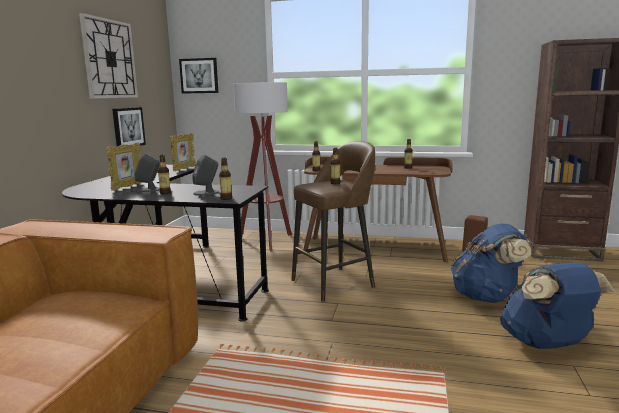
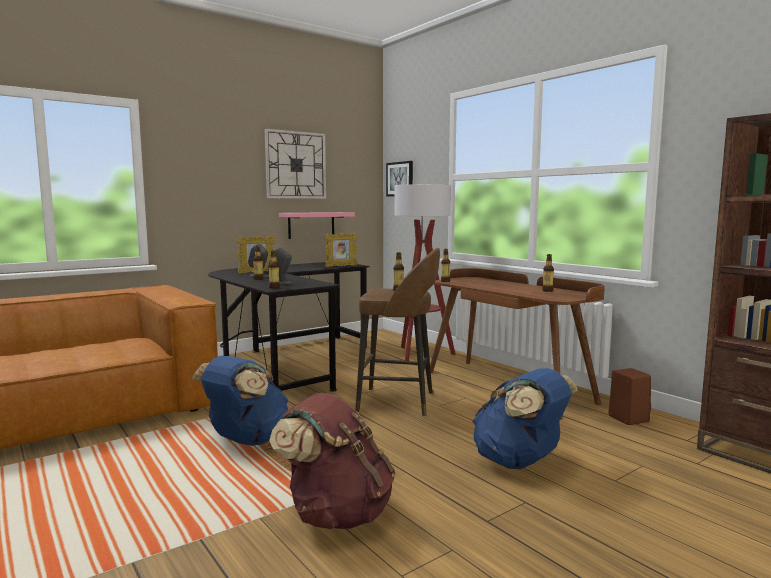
camera: 40 degrees right, 5 degrees down
(128, 127) = (311, 225): picture -> pink shelf
(480, 380) = (336, 514): none -> brown backpack
(546, 344) = (474, 522): blue backpack -> blue backpack (246, 441)

